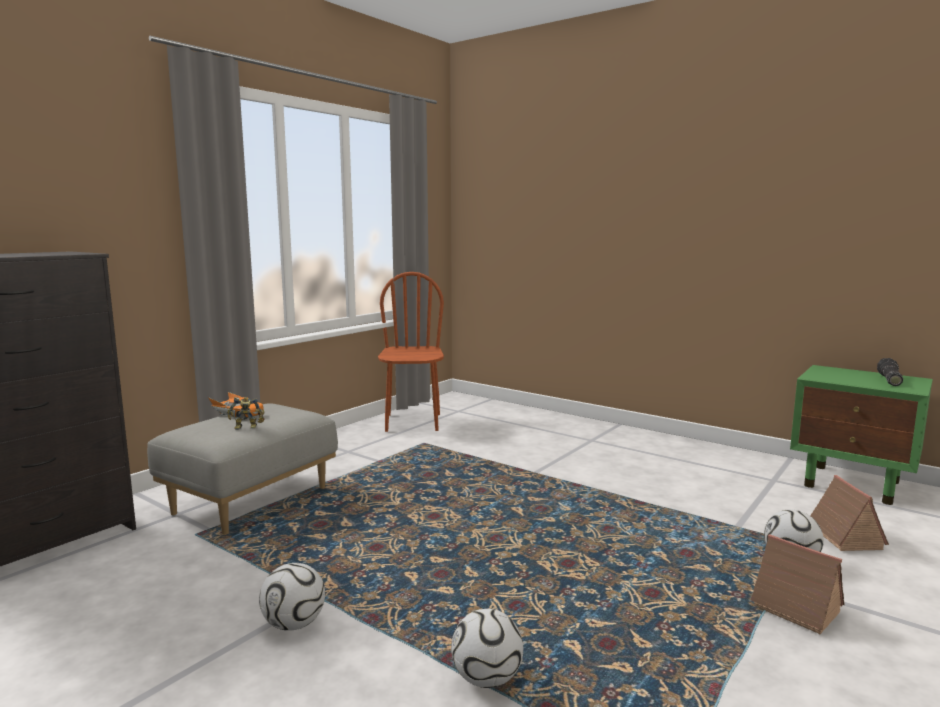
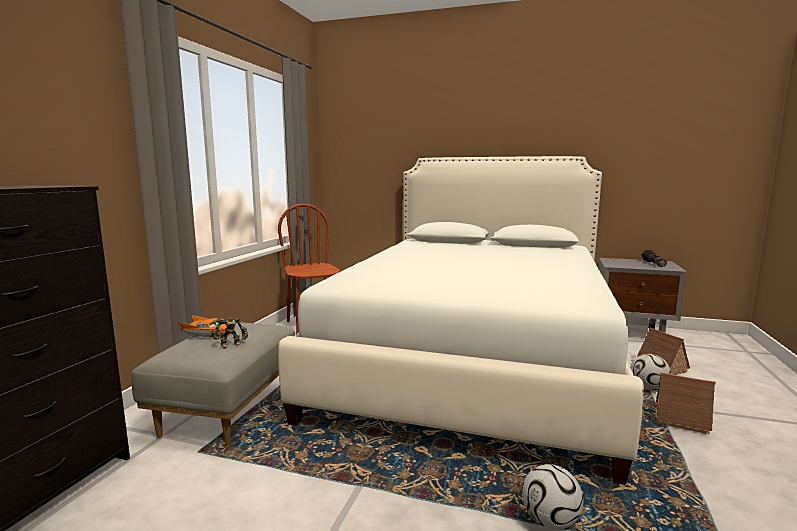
camera: 20 degrees left, 0 degrees up
(293, 624) = (361, 515): football -> none
(572, 488) = (474, 360): none -> white bed
(853, 484) = (633, 332): green nightstand -> grey nightstand

